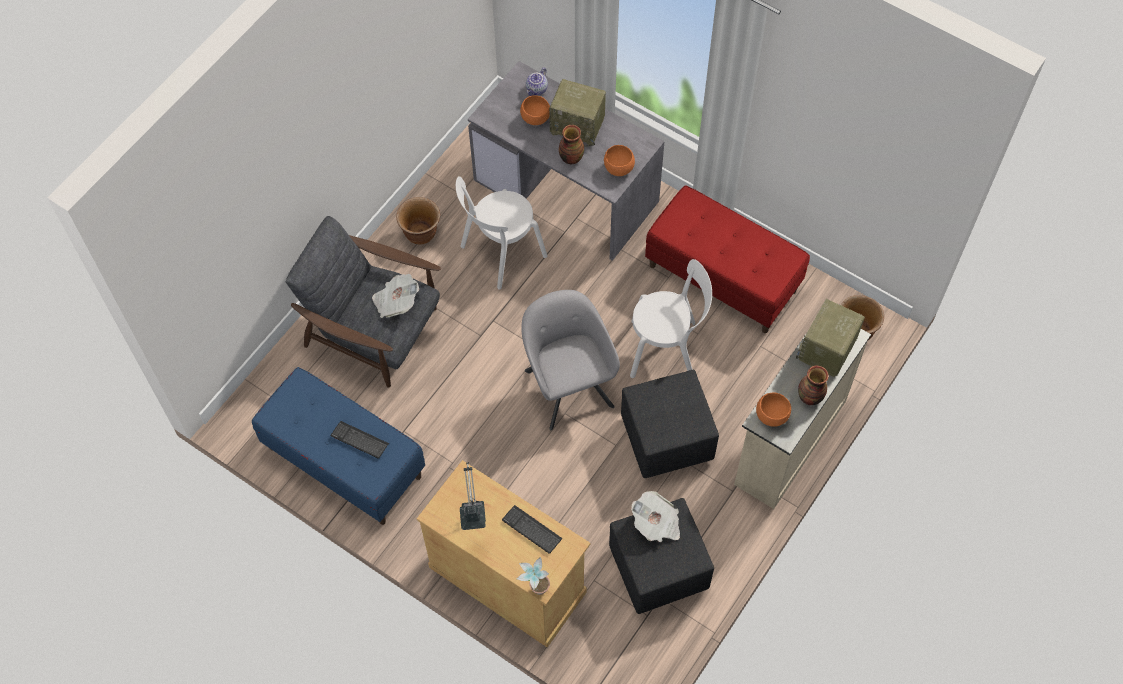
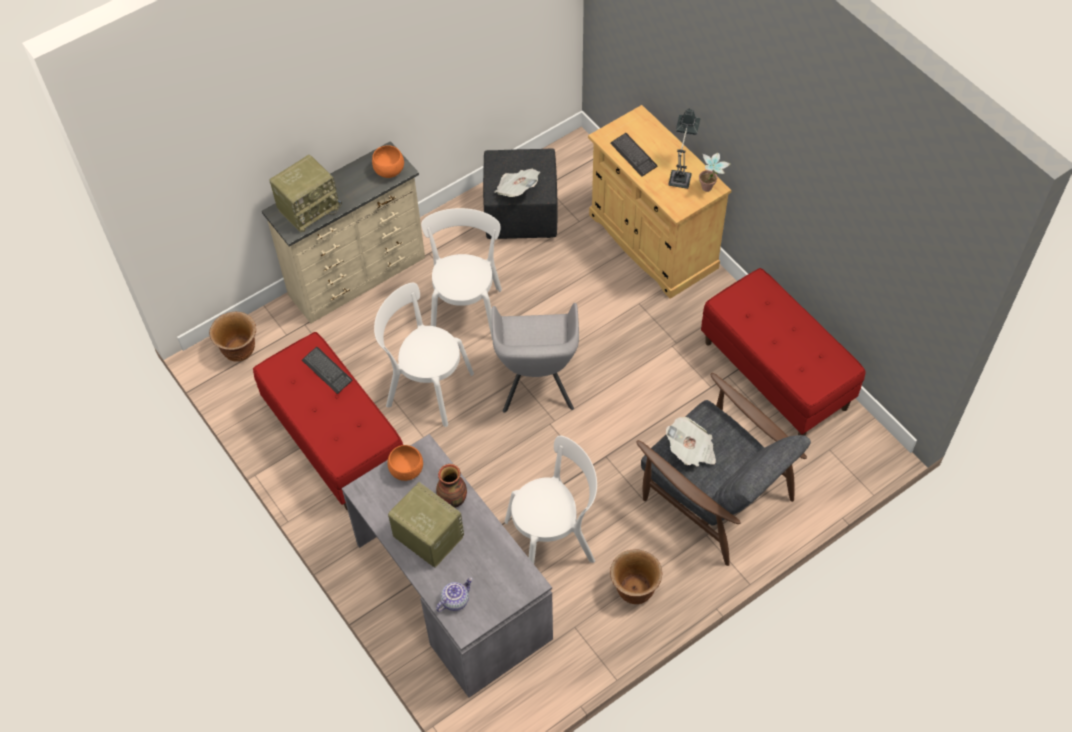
camera: 160 degrees left, 5 degrees down
(344, 462) = (775, 375): blue bench -> red bench
(359, 440) = (762, 320): keyboard -> keyboard (327, 371)
(535, 588) = (646, 116): potted plant -> potted plant (710, 189)
(536, 118) = (471, 562): orange bowl -> none
(666, 440) = (466, 309): black ottoman -> white chair
(809, 397) = (348, 176): vase -> none

